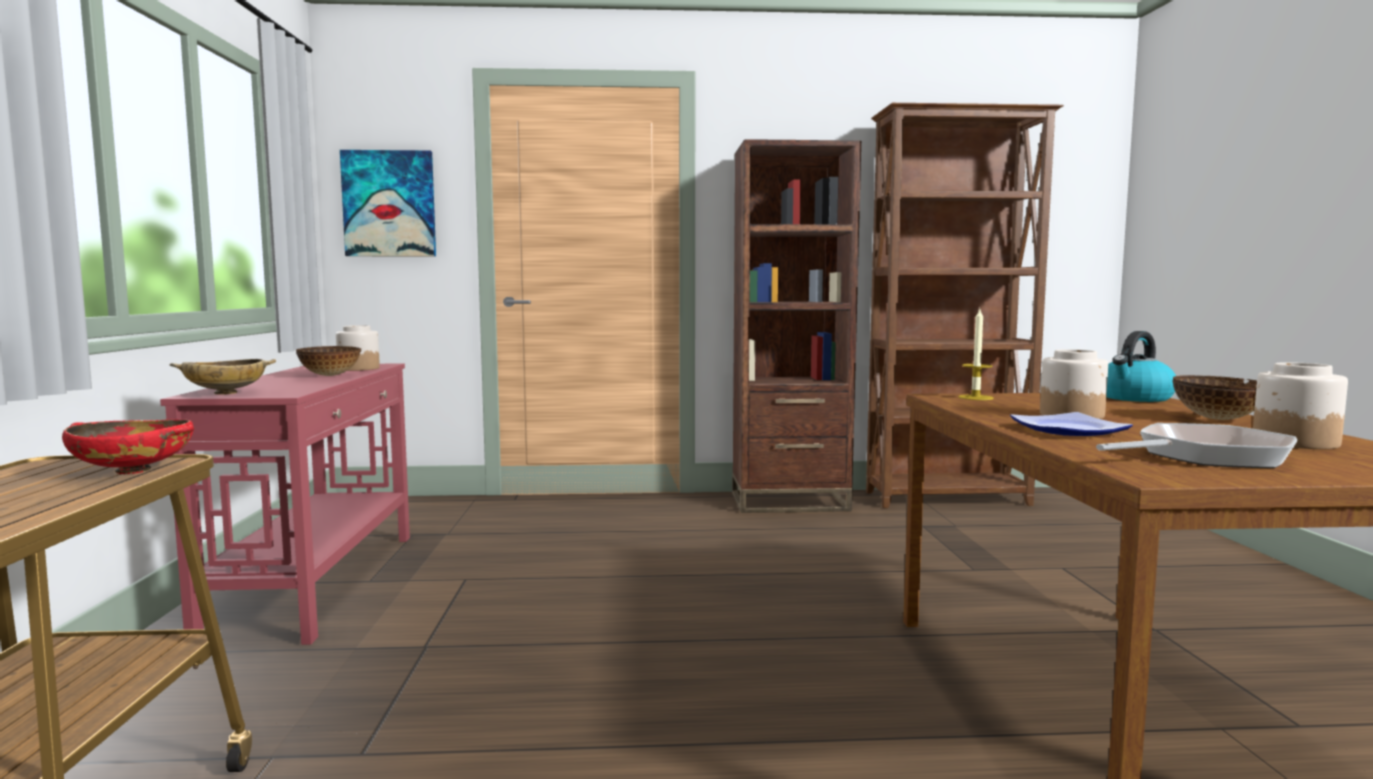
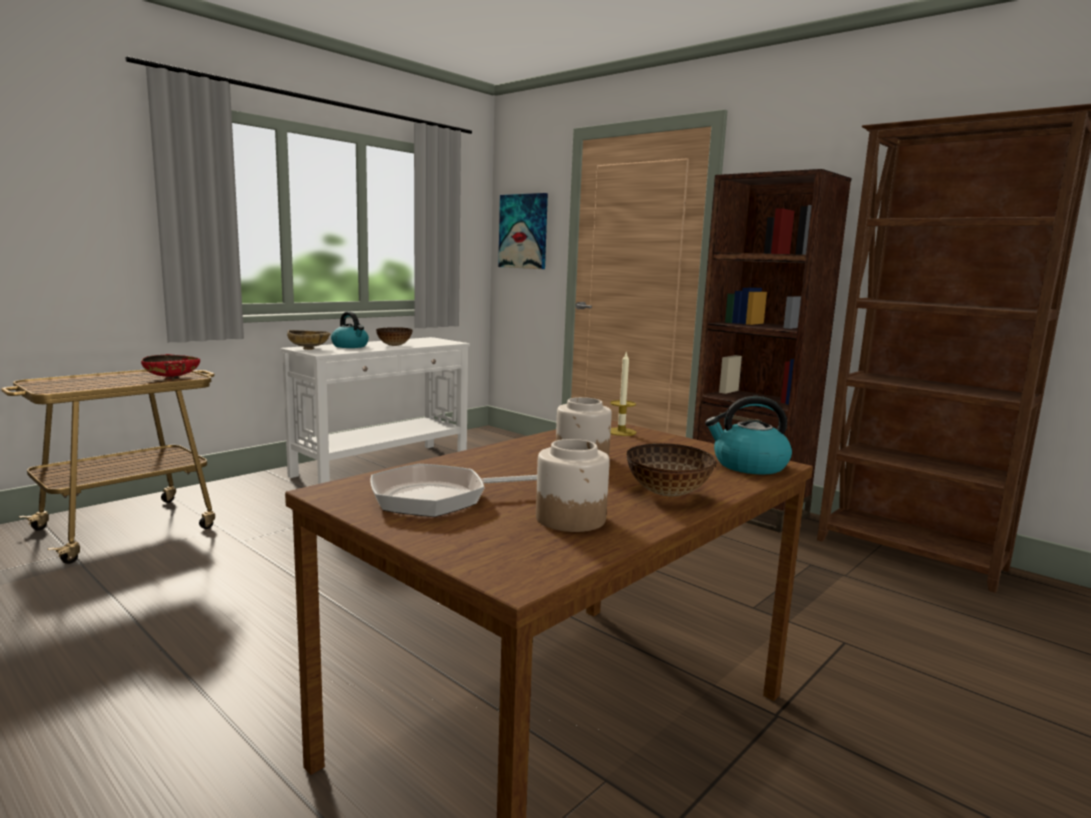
camera: 45 degrees right, 5 degrees up
(271, 383) = (350, 346): none -> kettle
(319, 582) = (383, 466): red console table -> white console table
(358, 368) = (429, 343): jar -> none
(1071, 430) = (497, 463): plate -> none
(1204, 456) = (437, 498): frying pan -> frying pan turned 135 degrees clockwise

